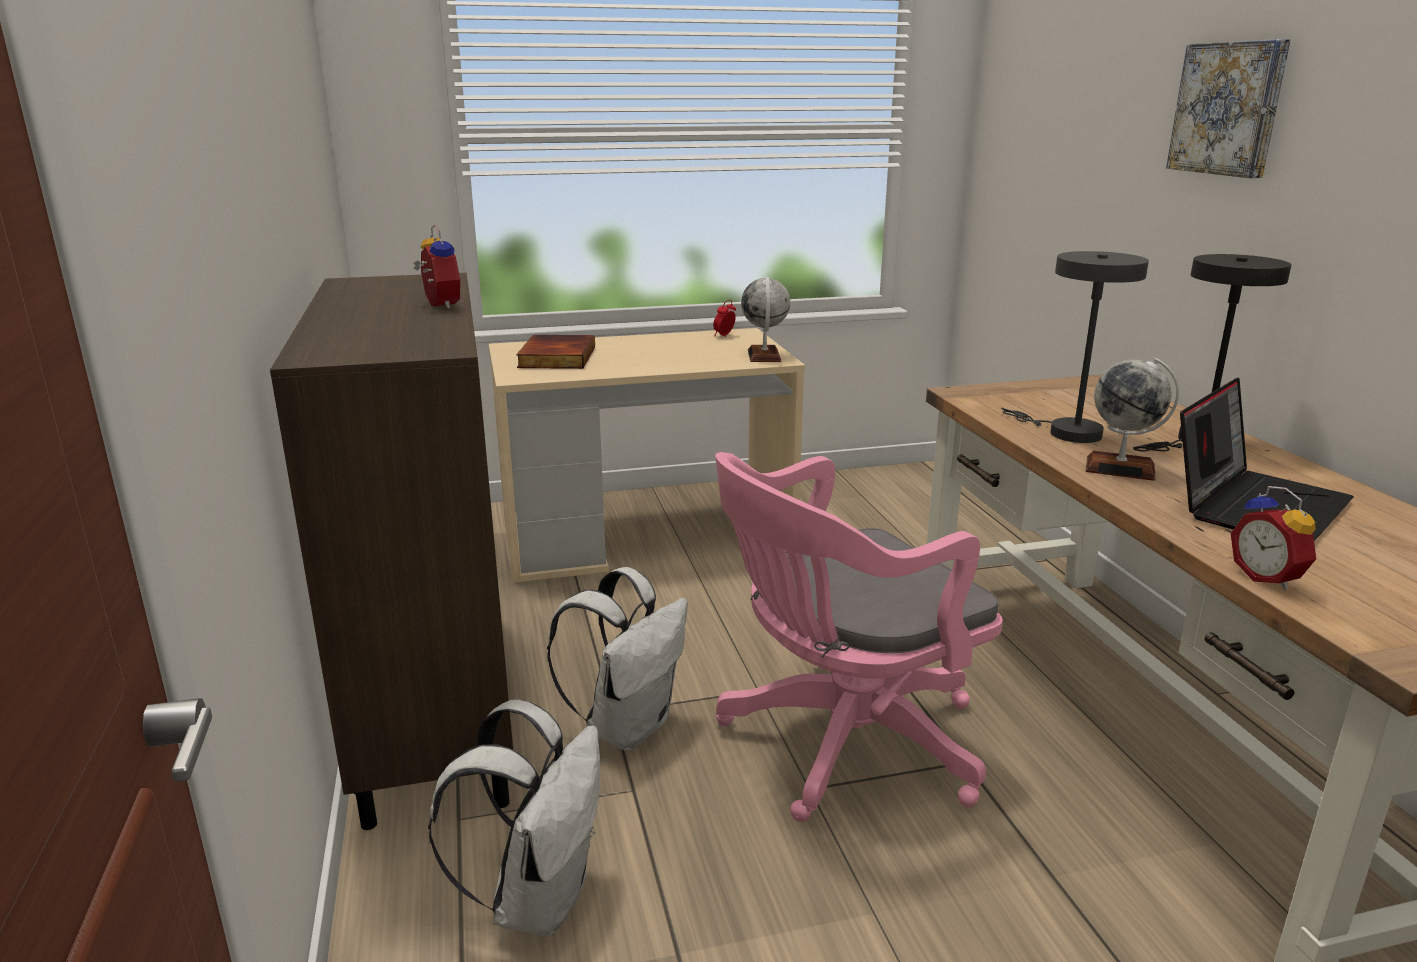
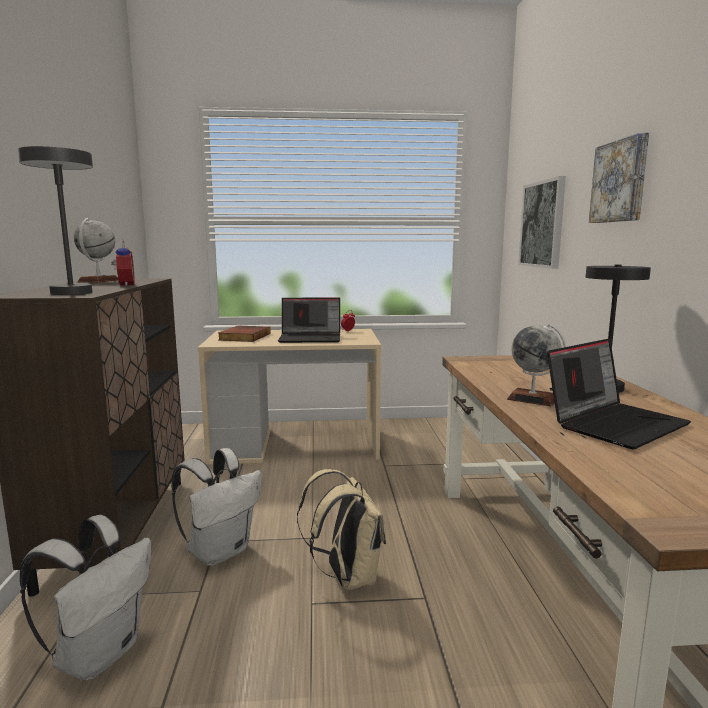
camera: 10 degrees right, 10 degrees down
(676, 356) = (311, 338): none -> laptop
(764, 356) = (361, 340): globe -> globe (98, 281)
(841, 744) = (347, 577): pink office chair -> beige backpack
(1062, 151) = (542, 224): none -> picture
(1066, 432) = (512, 380): grey table lamp -> grey table lamp (70, 292)
(1268, 578) = (591, 465): alarm clock -> none

